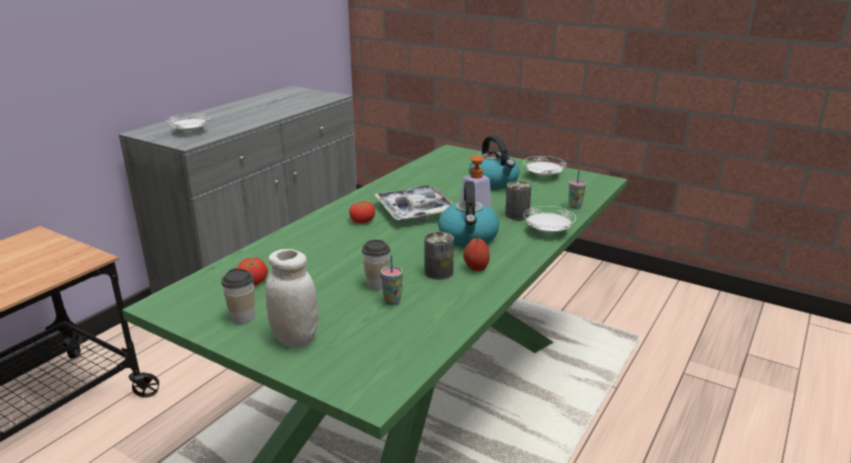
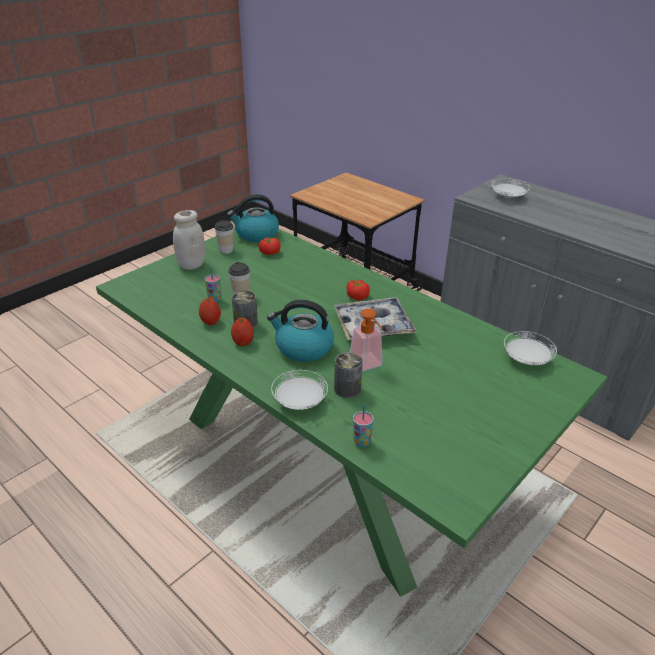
camera: 100 degrees right, 10 degrees up
(445, 294) = (210, 321): none -> apple
(494, 182) = (450, 392): kettle -> kettle (256, 234)
(543, 176) = (475, 442): white plate -> white plate (526, 359)

